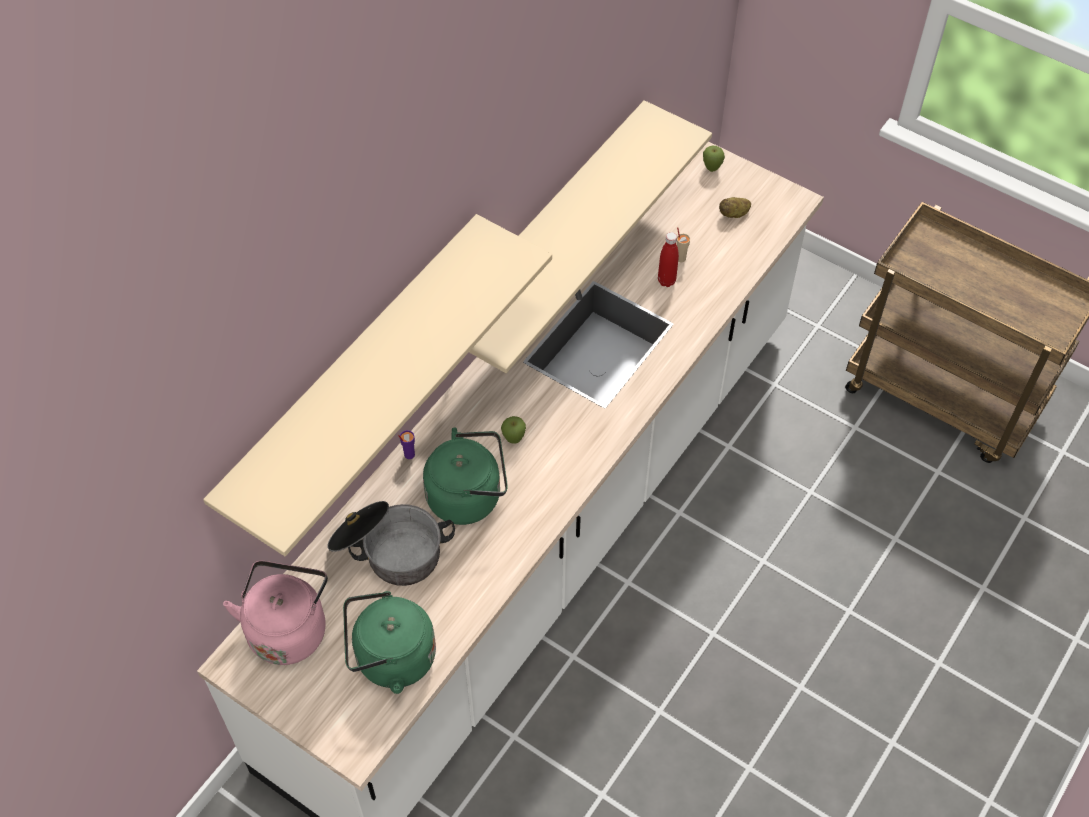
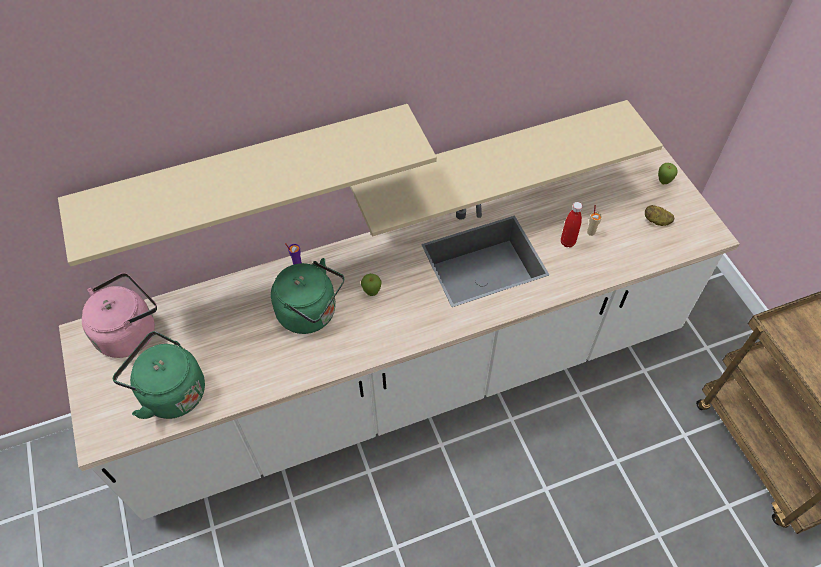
camera: 35 degrees right, 0 degrees up
(389, 550) = (231, 319): cooking pot -> none

